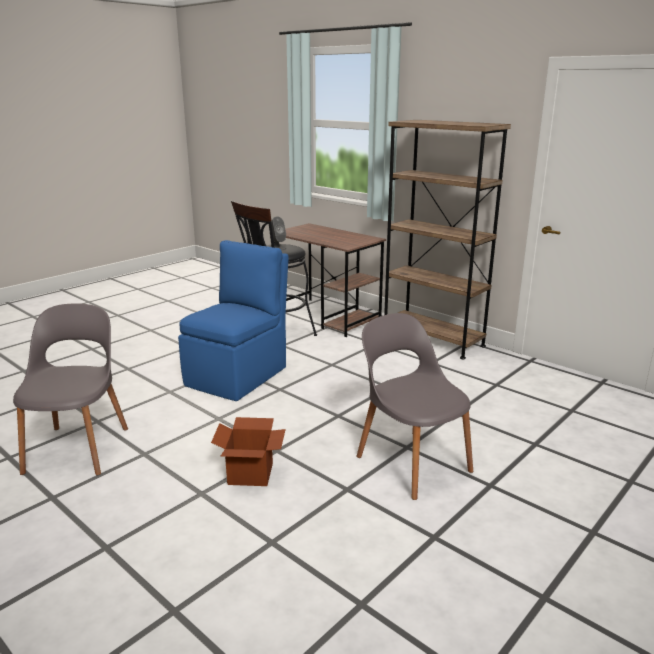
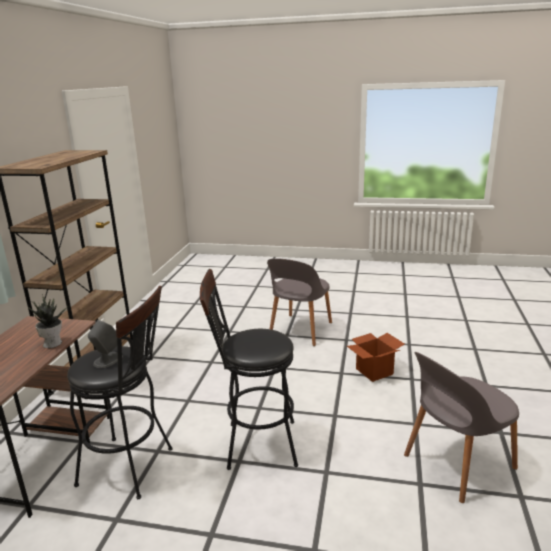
camera: 120 degrees left, 0 degrees up
(238, 375) = (254, 444): blue chair -> black stool
(326, 241) = (53, 343): none -> potted plant

